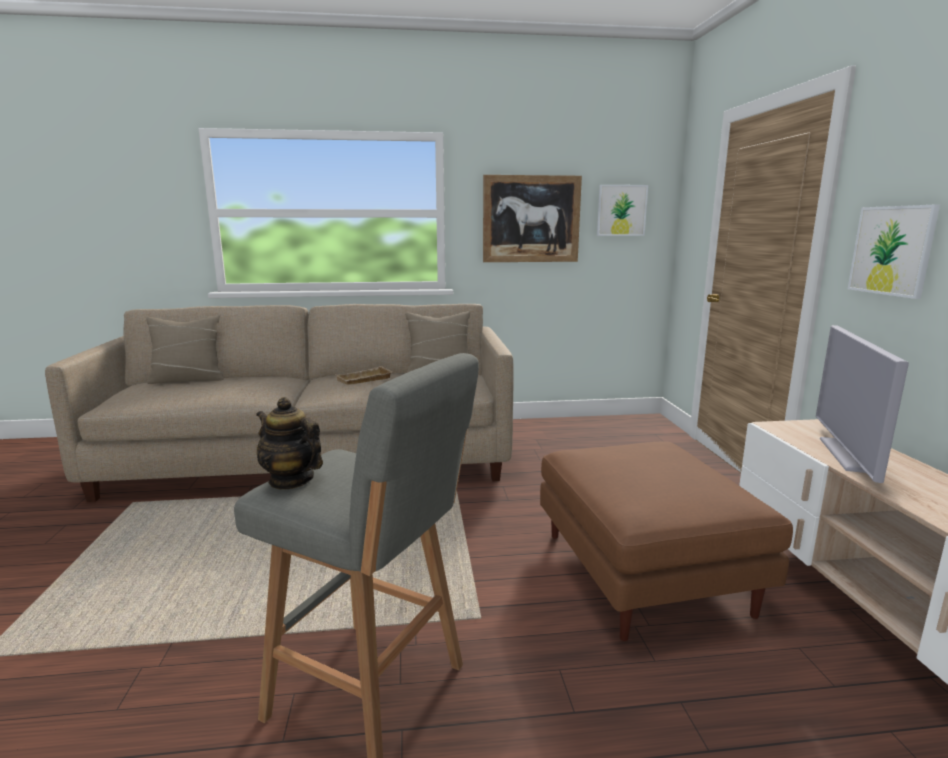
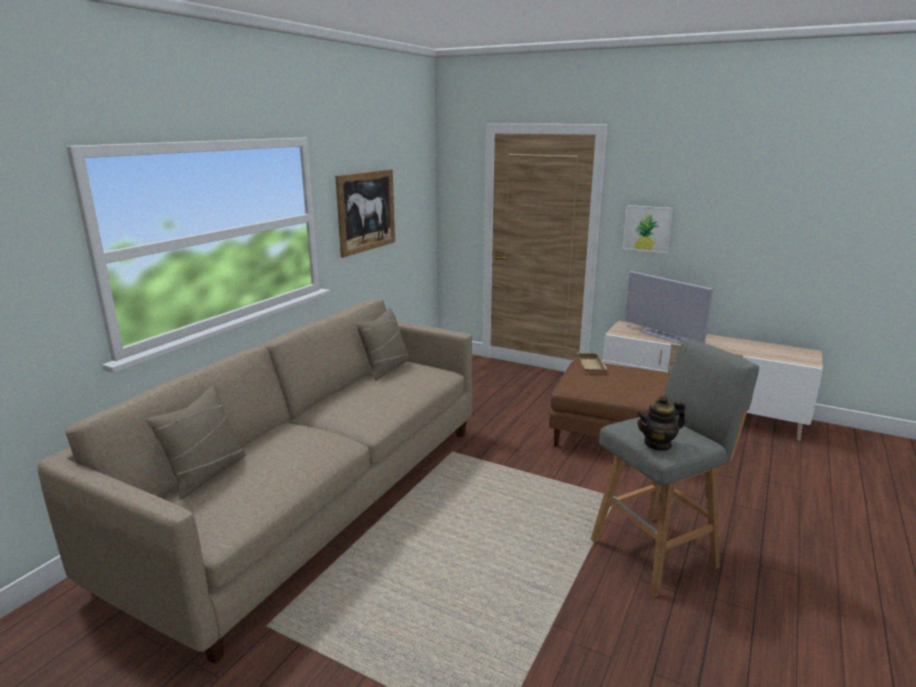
camera: 55 degrees left, 5 degrees up
(364, 380) = (367, 397): beige tray -> beige tray (592, 366)
(621, 210) = (411, 194): picture -> none

